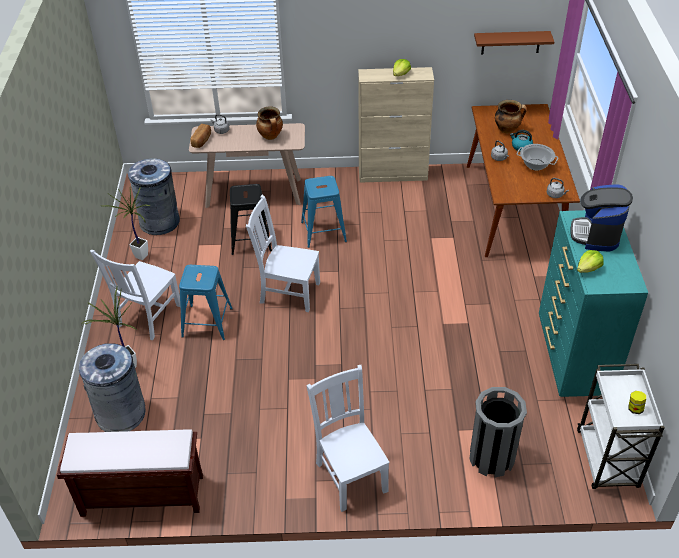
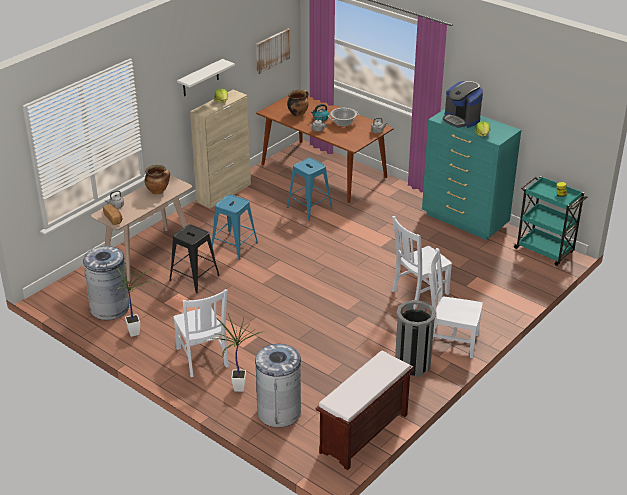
camera: 50 degrees left, 10 degrees down
(207, 322) = (247, 335): blue stool -> blue stool (309, 207)
(287, 292) = (268, 288): white chair -> white chair (418, 293)
(383, 38) = (200, 78): none -> white shelf
(492, 458) = (498, 285): grey trash can -> grey trash can (412, 365)
(511, 42) = (272, 50): brown shelf -> picture
(607, 460) = (545, 251): white cart -> turquoise cart

